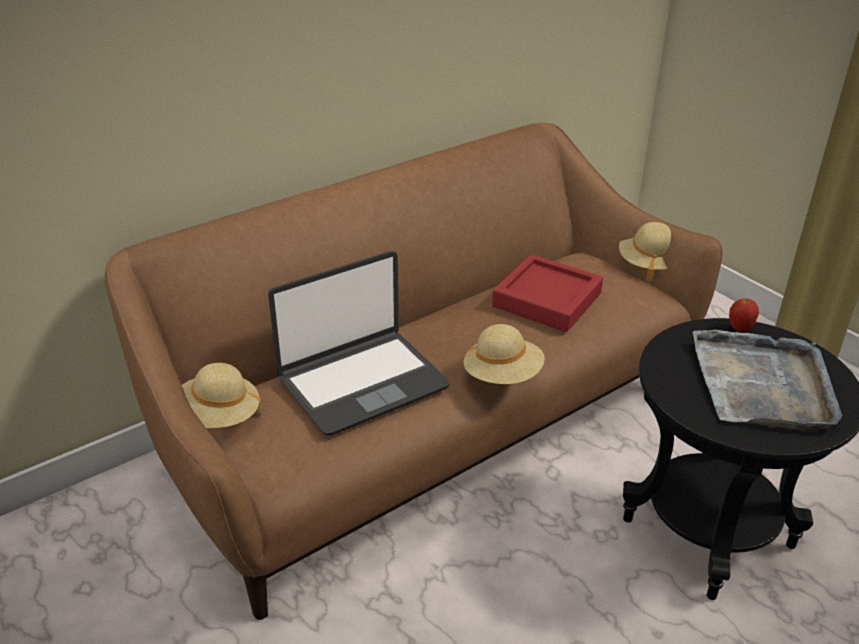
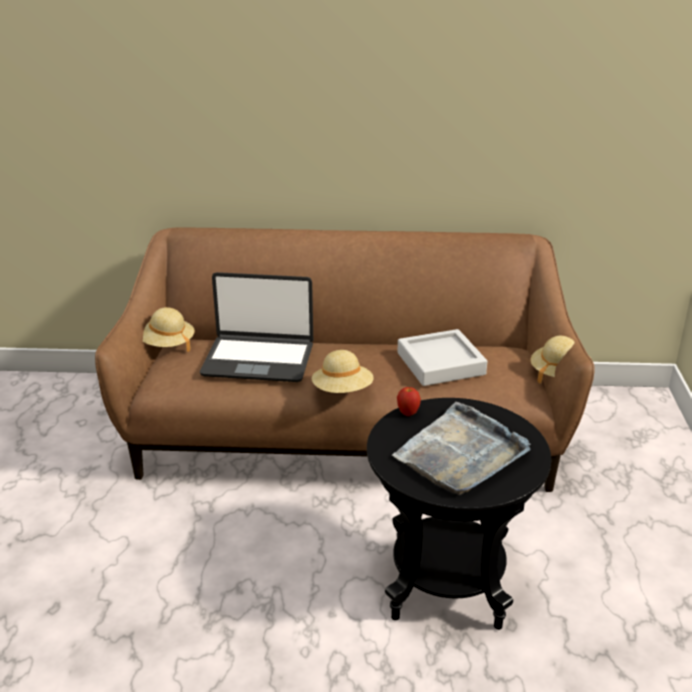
camera: 40 degrees right, 5 degrees down
(547, 300) = (440, 363): red tray -> grey tray
(739, 329) = (505, 419): apple -> apple (408, 413)

